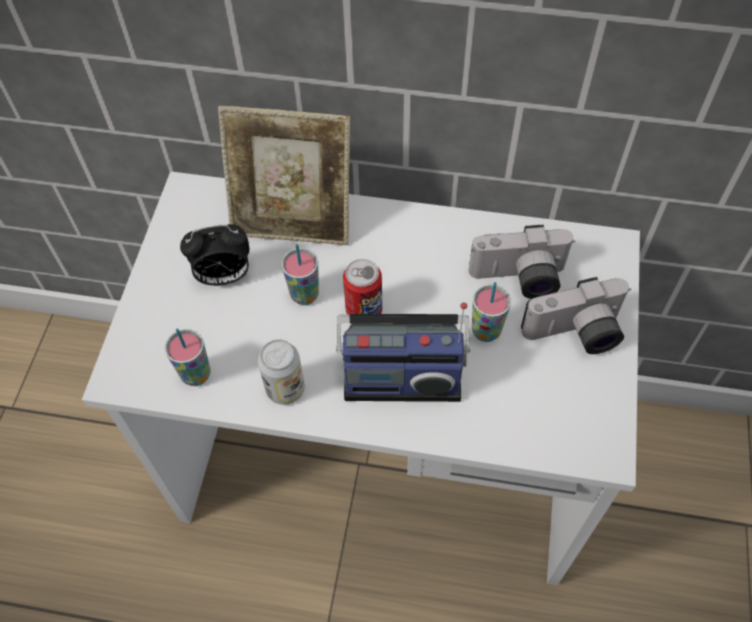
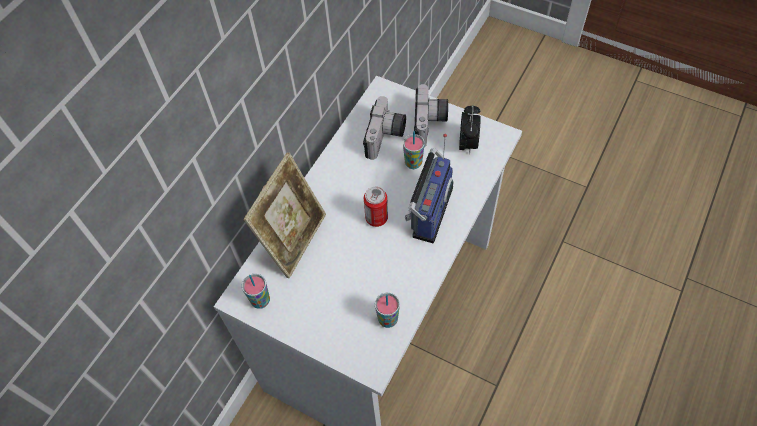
camera: 70 degrees left, 0 degrees up
(223, 276) = (320, 289): alarm clock -> alarm clock (468, 144)
(285, 389) = (415, 272): can -> none
(304, 295) = (353, 246): cup -> cup (260, 301)

